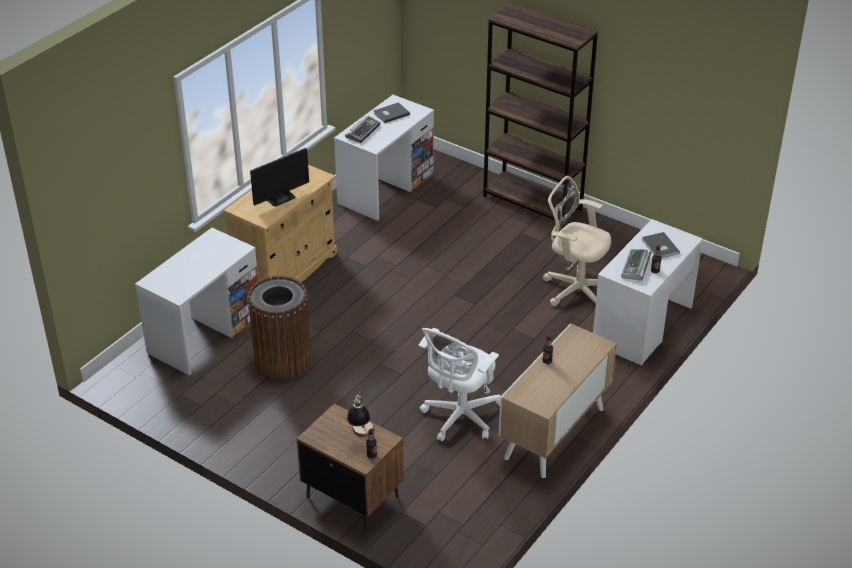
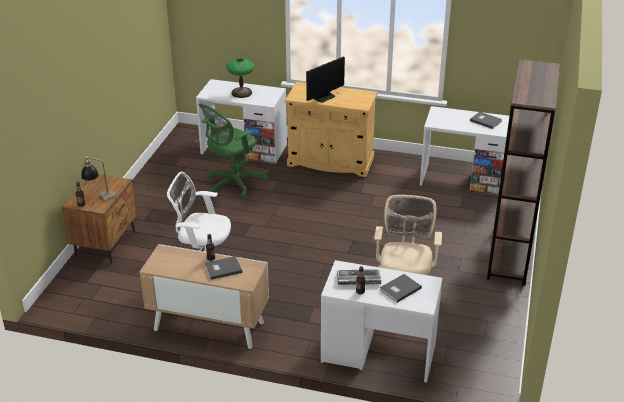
camera: 70 degrees right, 5 degrees down
(197, 264) = (241, 93): none -> table lamp
(280, 198) = (324, 97): monitor -> monitor turned 75 degrees counterclockwise
(282, 360) = (233, 184): brown trash can -> green office chair
(363, 131) = (449, 115): keyboard -> none
(569, 356) = (222, 268): none -> grey book

